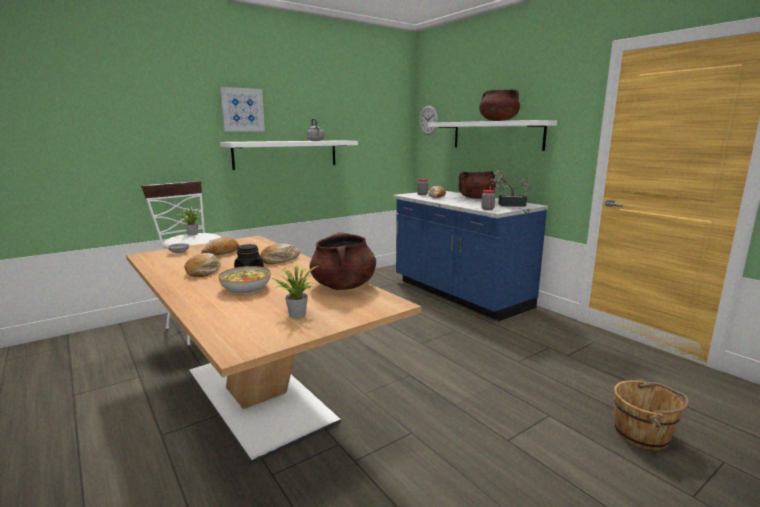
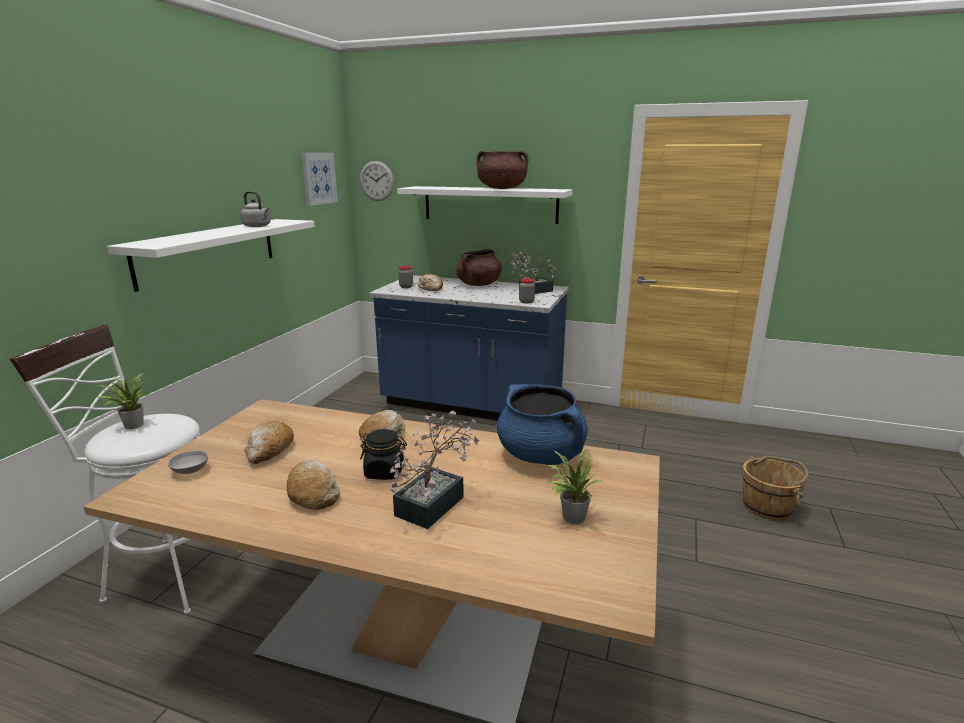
camera: 35 degrees left, 5 degrees up
(242, 109) = (135, 184): picture -> picture (318, 178)
(245, 288) = (435, 502): bowl -> potted plant
(343, 286) = (541, 455): brown cooking pot -> blue cooking pot

